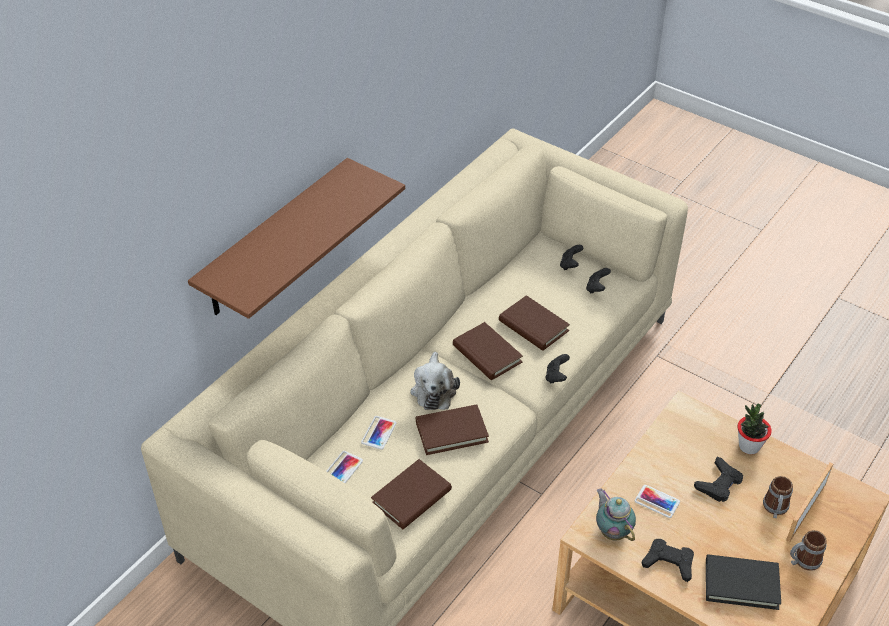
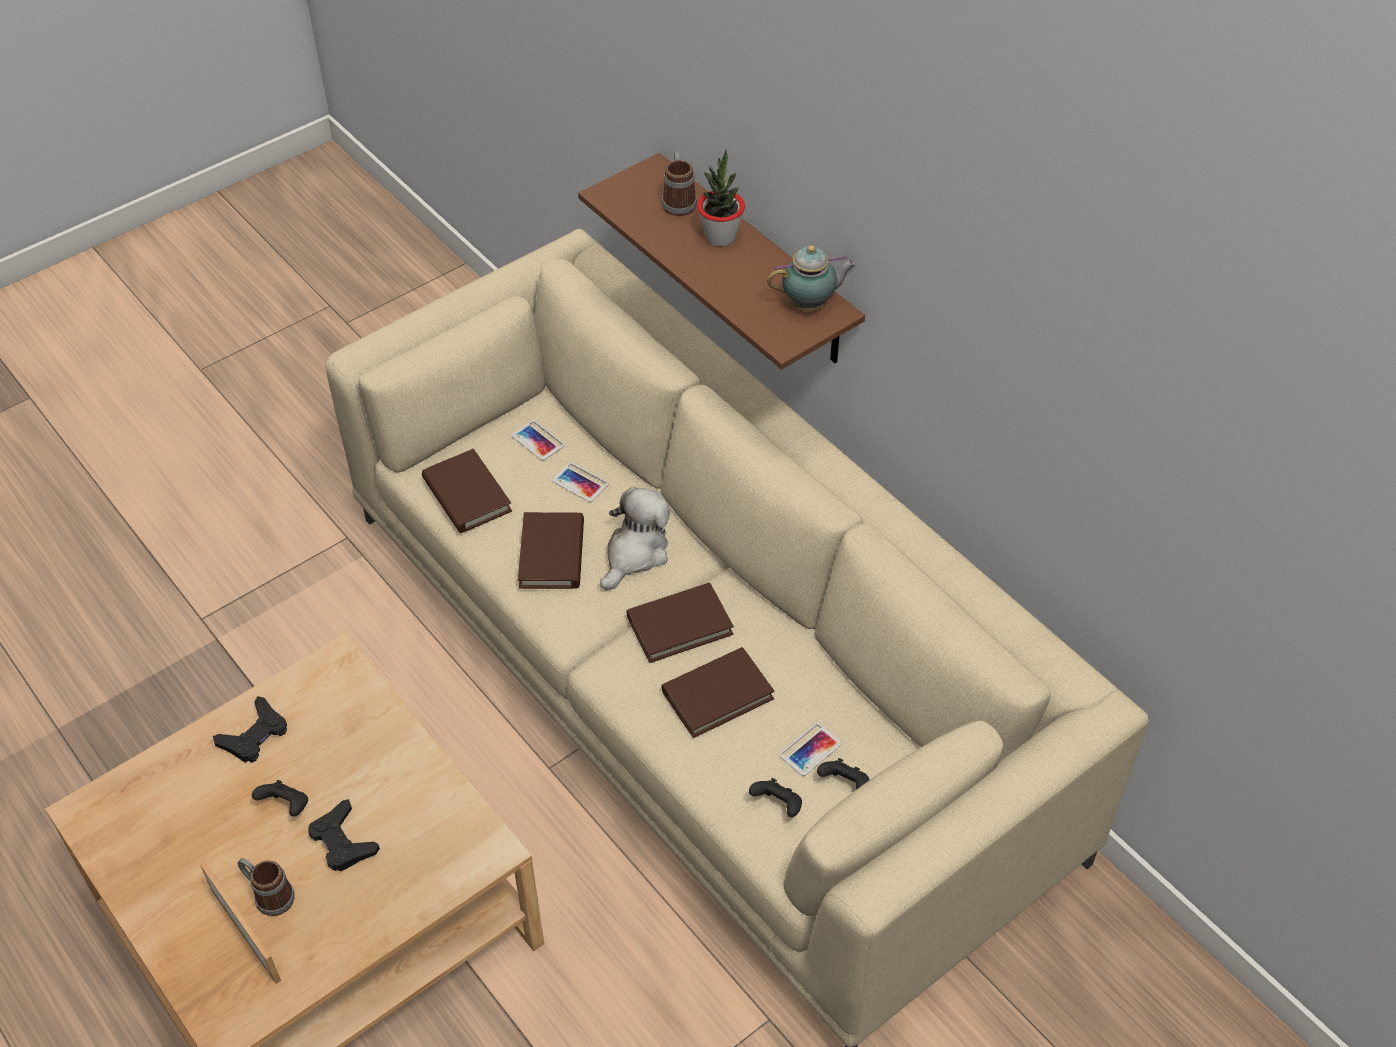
camera: 105 degrees right, 5 degrees up
(434, 389) = (635, 553): plush toy -> plush toy turned 105 degrees clockwise
(556, 376) = (609, 699): black game controller -> black game controller (286, 806)
(612, 531) = (329, 690): teapot -> teapot (810, 305)
(657, 501) = (349, 755): phone -> phone (810, 749)
(741, 584) = (183, 805): black book -> none
(749, 446) = (388, 908): potted plant -> potted plant (720, 237)
(802, 561) = (175, 893): mug -> mug (678, 201)

